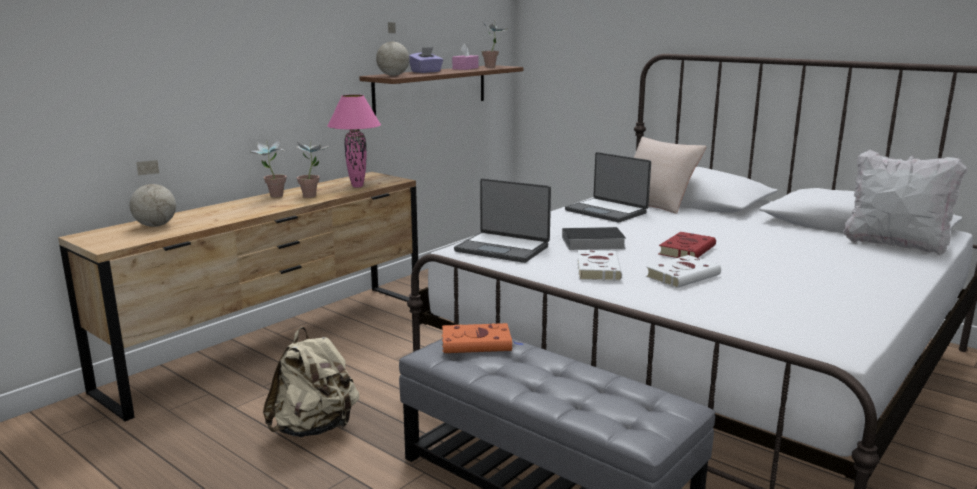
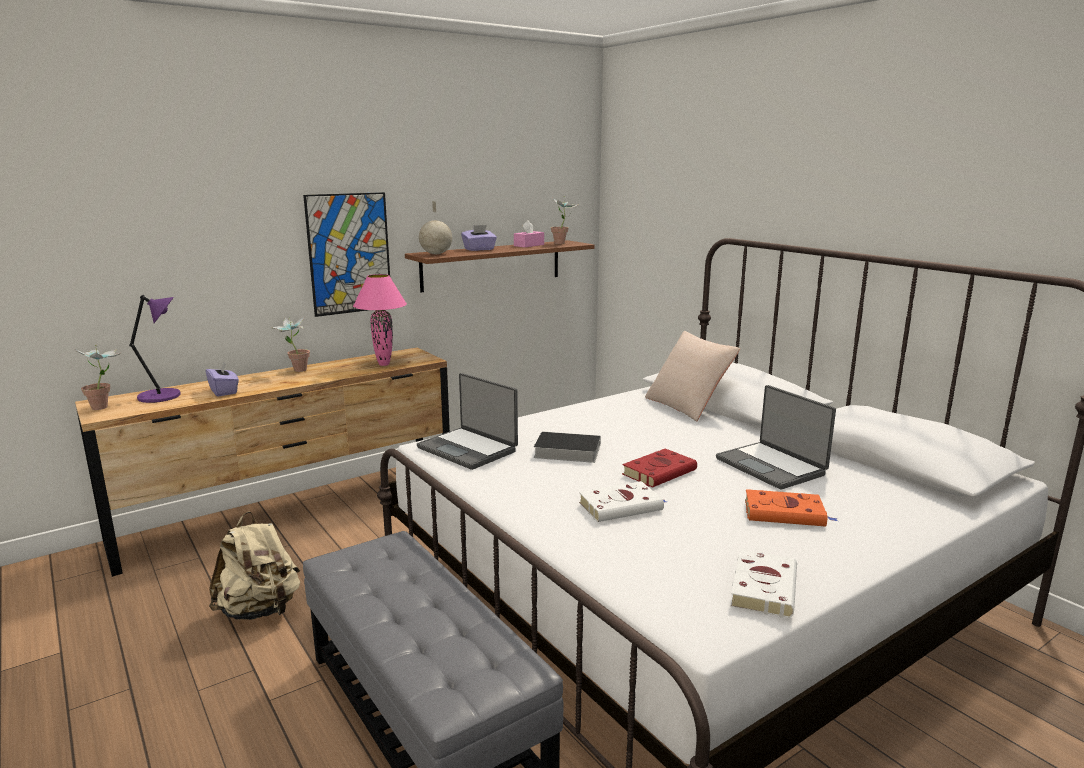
camera: 15 degrees right, 0 degrees up
(155, 226) = (162, 396): globe -> purple table lamp
(219, 217) = (224, 391): none -> purple tissue box
(312, 76) = (349, 254): none -> picture
(313, 195) = (333, 372): potted plant -> potted plant (106, 406)
(478, 343) = (386, 555): orange book -> orange book (786, 513)
(597, 269) = (538, 486): white book -> white book (763, 587)
(607, 211) = (623, 412): laptop -> laptop (771, 466)
(894, 245) = (921, 491): white pillow -> none

